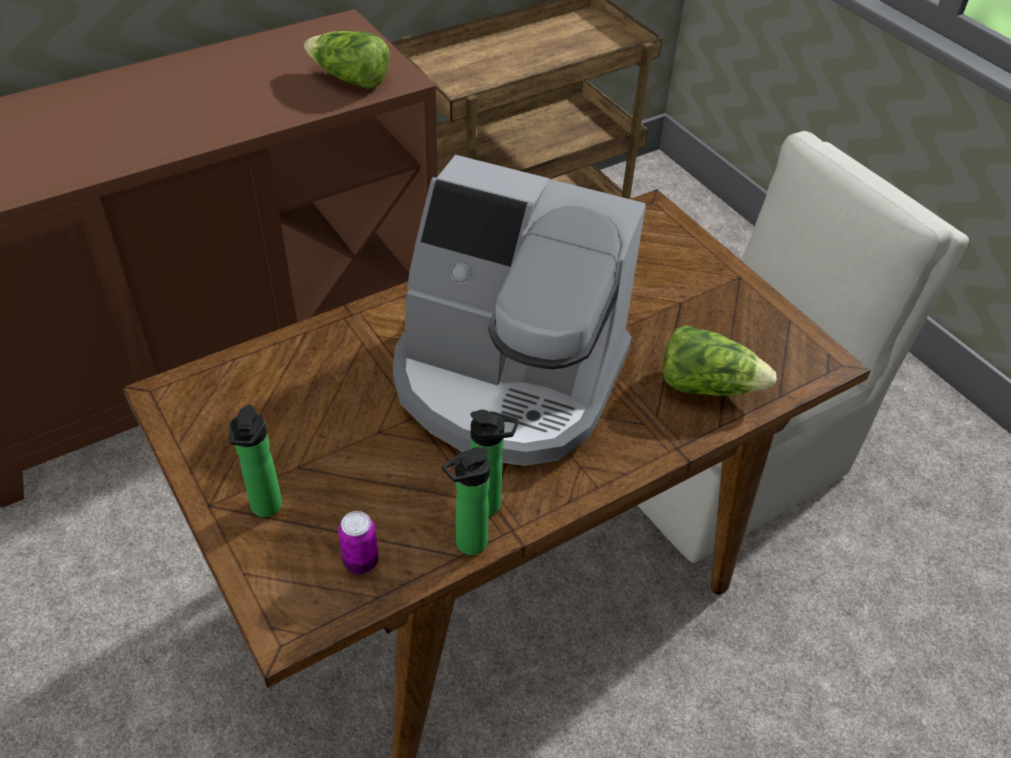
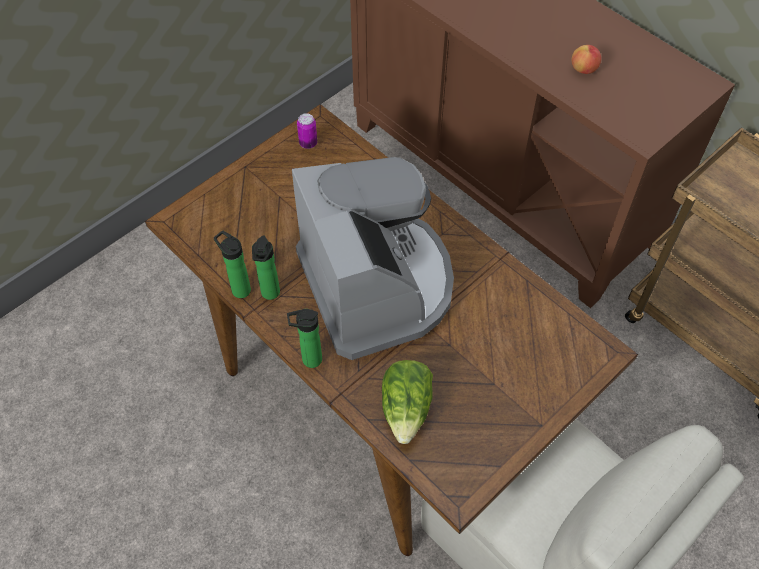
camera: 80 degrees right, 10 degrees up
(265, 509) = (246, 191): bottle -> bottle (308, 360)
(269, 93) = (584, 69): none -> apple
(350, 79) = (627, 107): lettuce -> none
(361, 562) = (219, 241): can -> can (308, 143)
(507, 380) = (377, 285): coffee machine -> coffee machine turned 150 degrees clockwise

